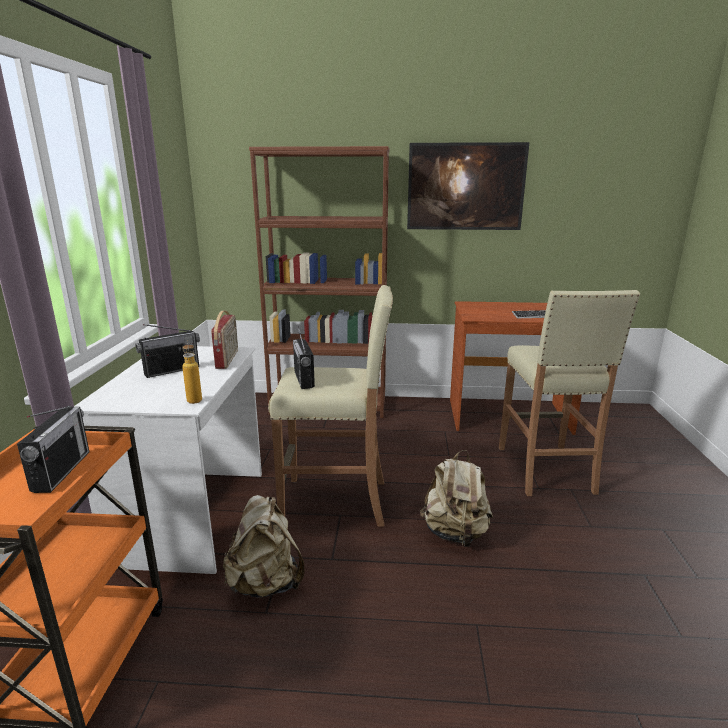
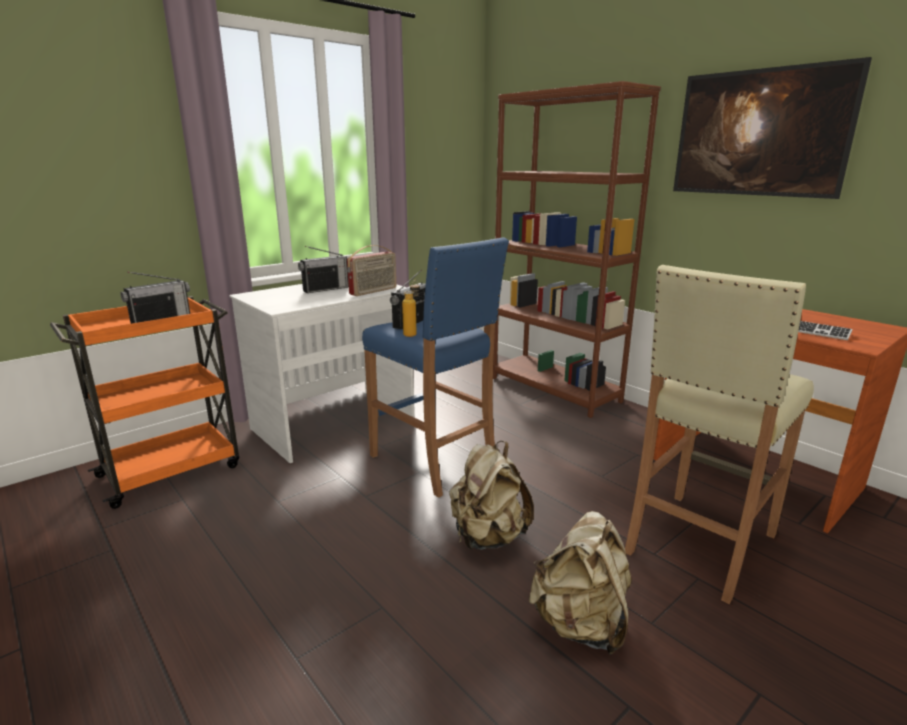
camera: 45 degrees right, 0 degrees up
(171, 370) = (326, 289): radio -> radio turned 45 degrees counterclockwise
(194, 398) = (292, 306): bottle -> bottle (412, 333)
(265, 583) = (304, 485): beige backpack -> beige backpack (580, 624)
(336, 502) = (433, 461): beige stool -> blue stool

